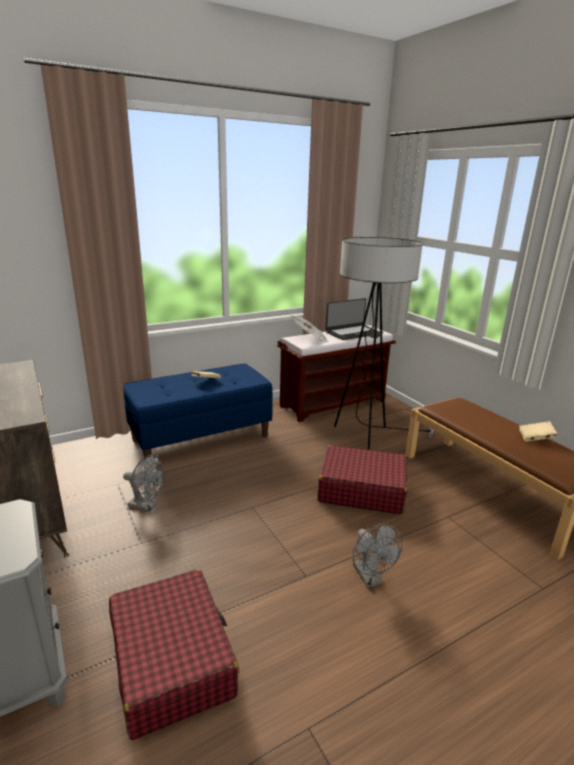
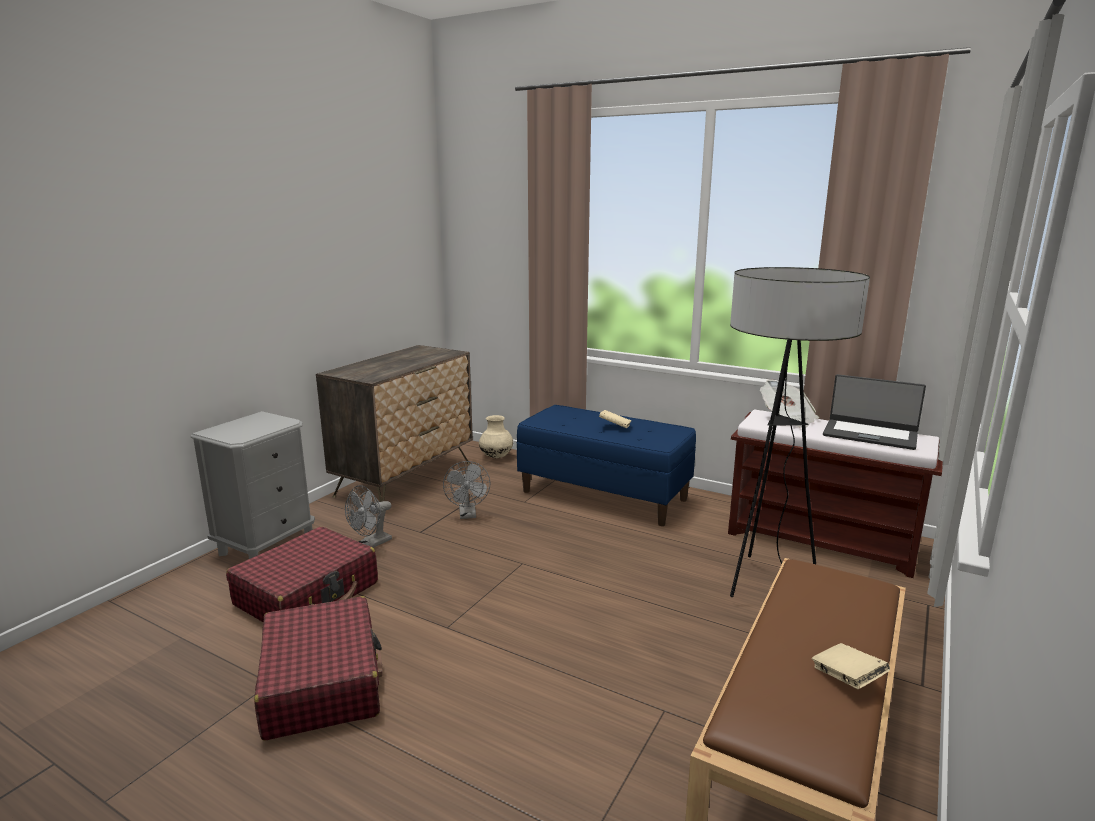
camera: 60 degrees right, 5 degrees down
(64, 455) = (496, 457): none -> beige vase
(361, 490) = (637, 620): red suitcase -> red suitcase (322, 682)
(371, 578) = (477, 670): grey fan -> grey fan (371, 544)

